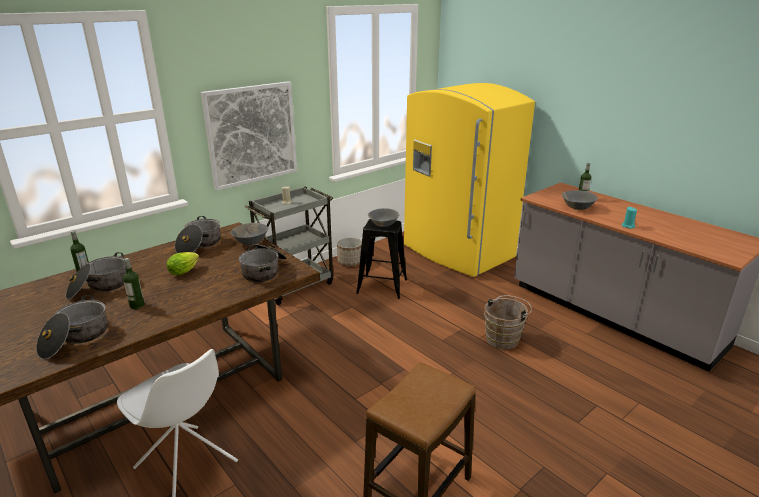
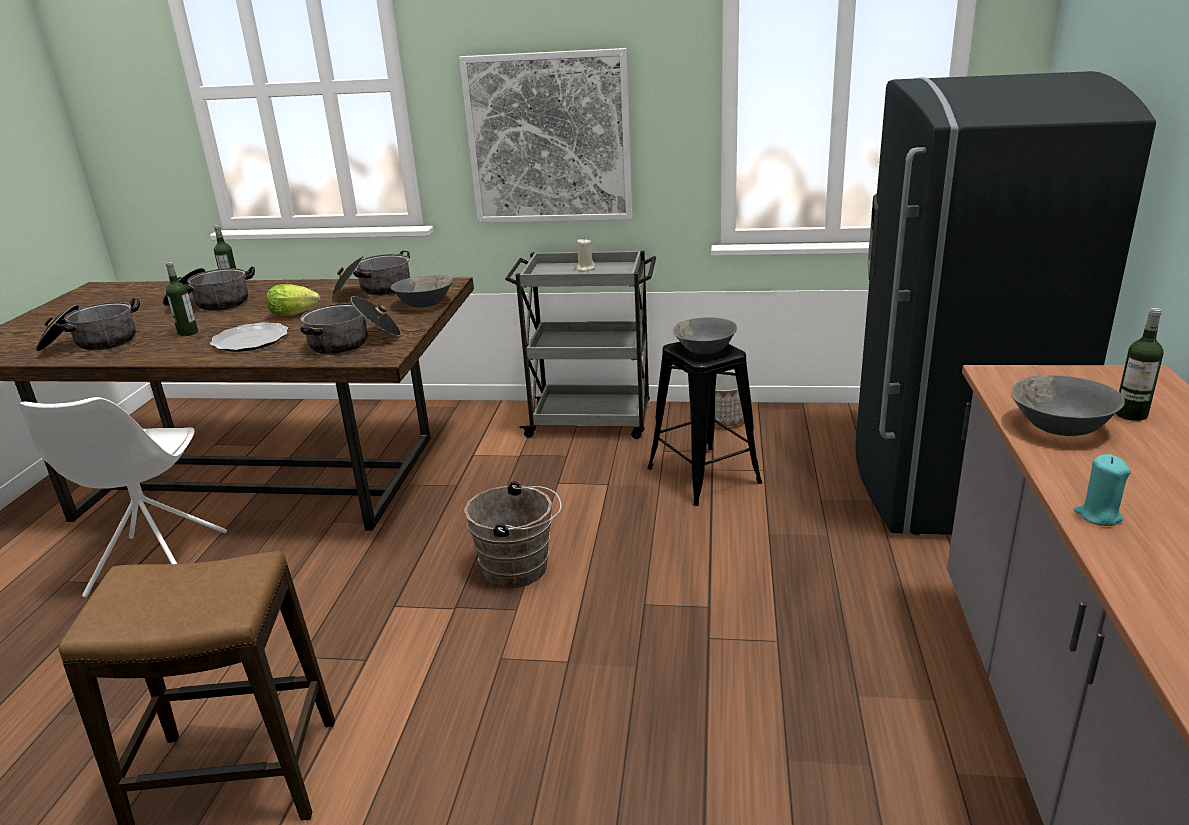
camera: 50 degrees right, 0 degrees up
(197, 292) = (251, 340): none -> plate
(457, 252) = (943, 478): yellow fridge -> grey fridge
(504, 338) = (752, 667): brown bucket -> brown bucket (520, 569)

